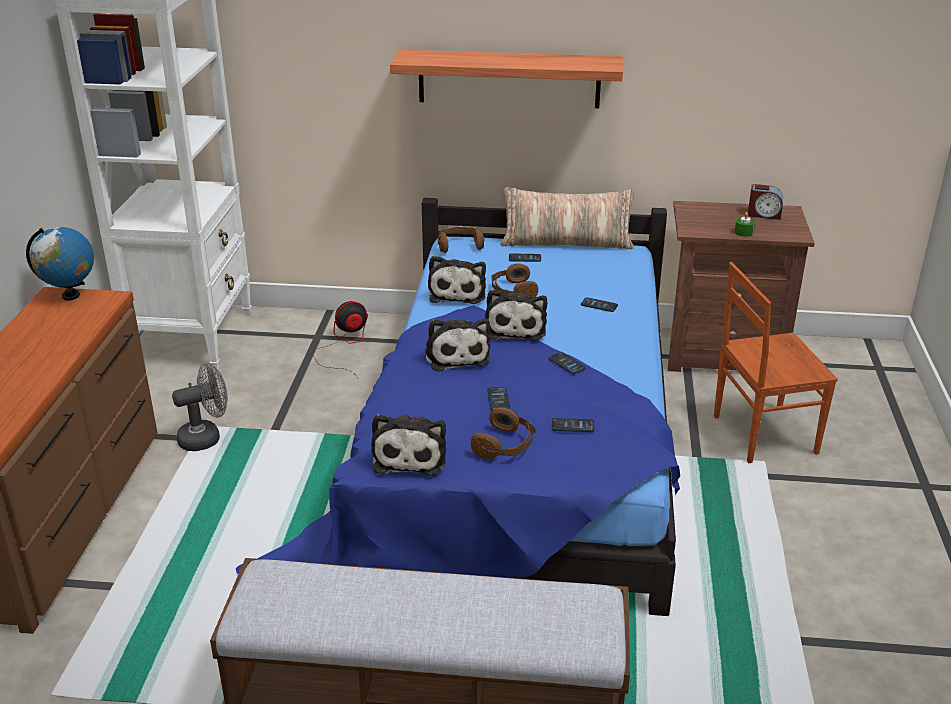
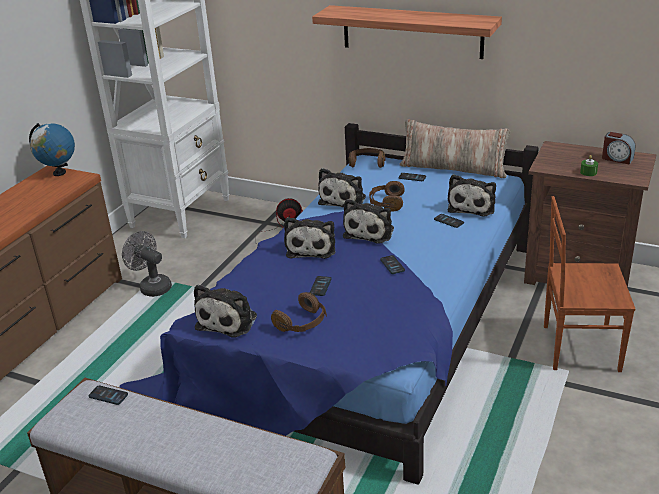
camera: 20 degrees right, 0 degrees up
(206, 437) = (152, 287): grey fan -> grey fan turned 135 degrees counterclockwise
(573, 426) = (365, 315): phone -> phone (108, 395)
(615, 285) = (472, 206): none -> plush toy

